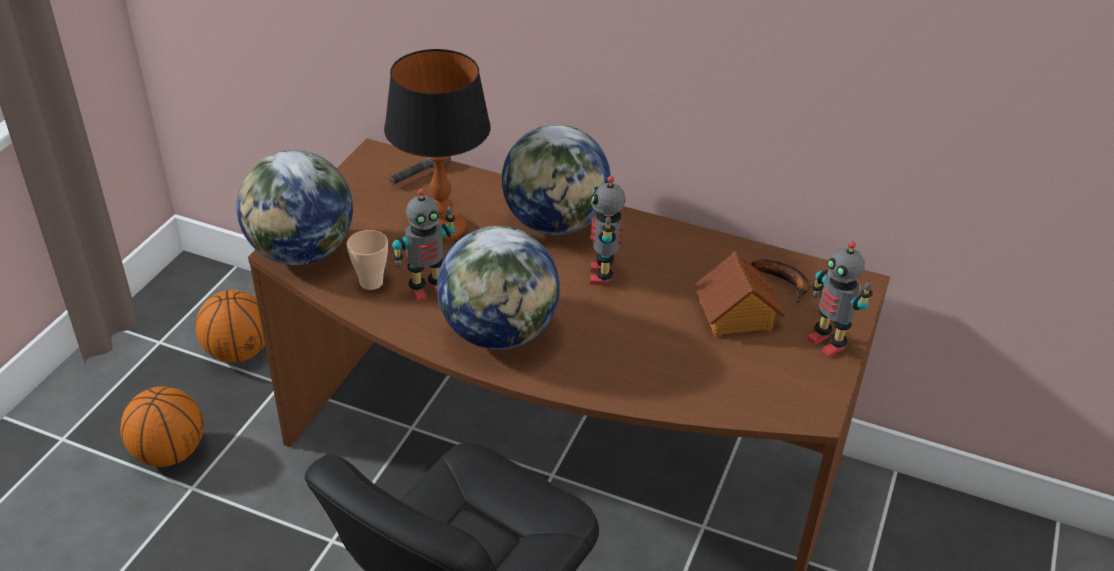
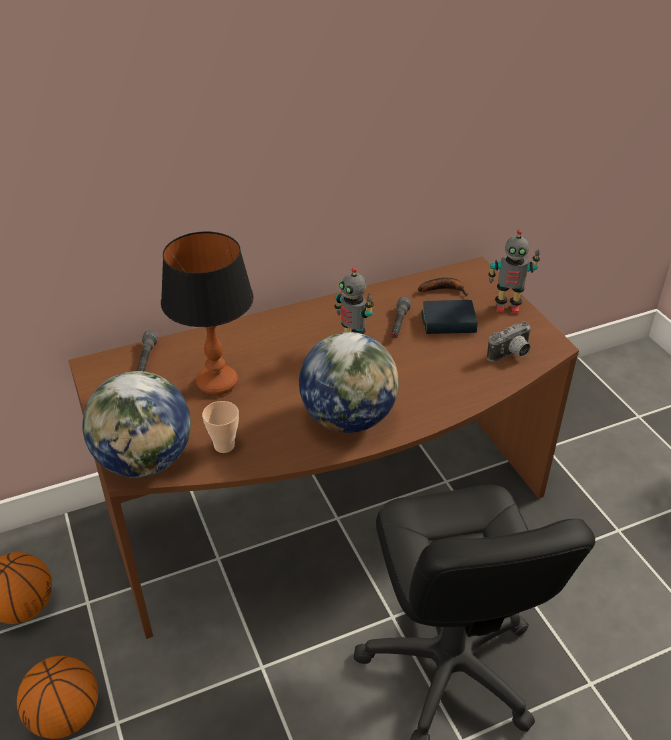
camera: 45 degrees left, 0 degrees up
(427, 290) = (267, 425): toy robot -> none
(555, 224) = (280, 335): globe -> none
(683, 284) = (399, 324): none -> grey flashlight
(735, 316) = (448, 322): toy house -> book
(749, 389) = (511, 355): none -> camera

